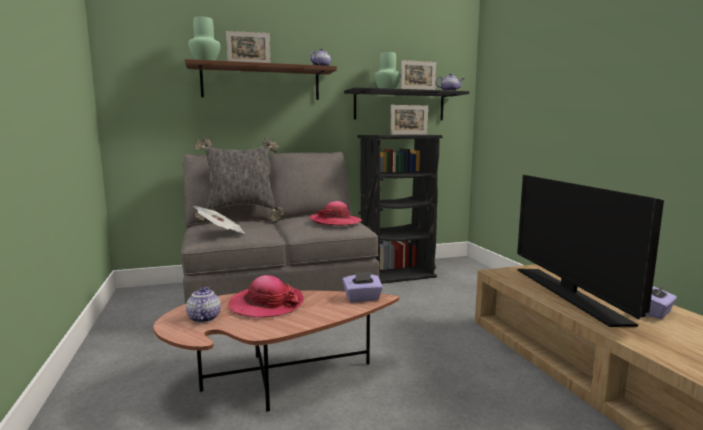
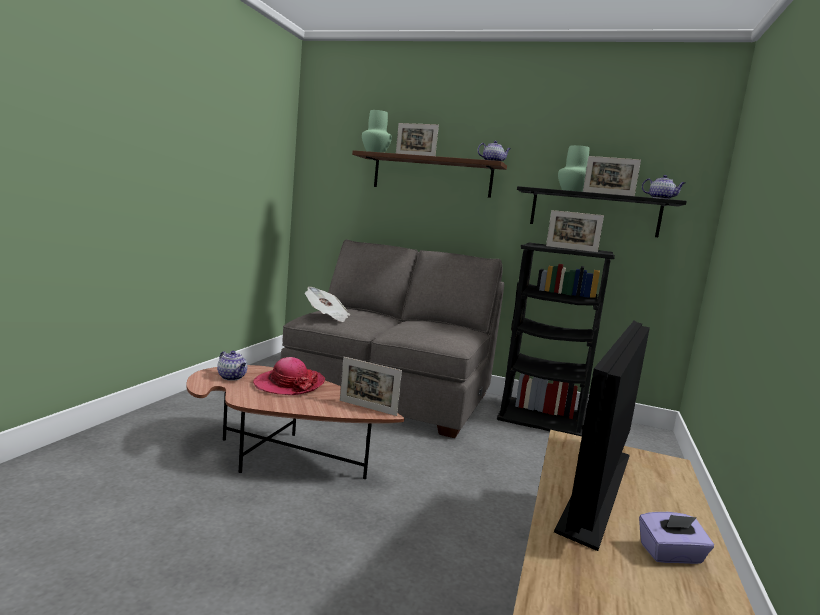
camera: 35 degrees right, 0 degrees up
(204, 318) = (232, 377): teapot -> teapot turned 105 degrees clockwise
(241, 220) = (372, 311): pillow -> none
(335, 222) = (442, 333): hat -> none
(362, 298) = (367, 408): purple tissue box -> picture frame

